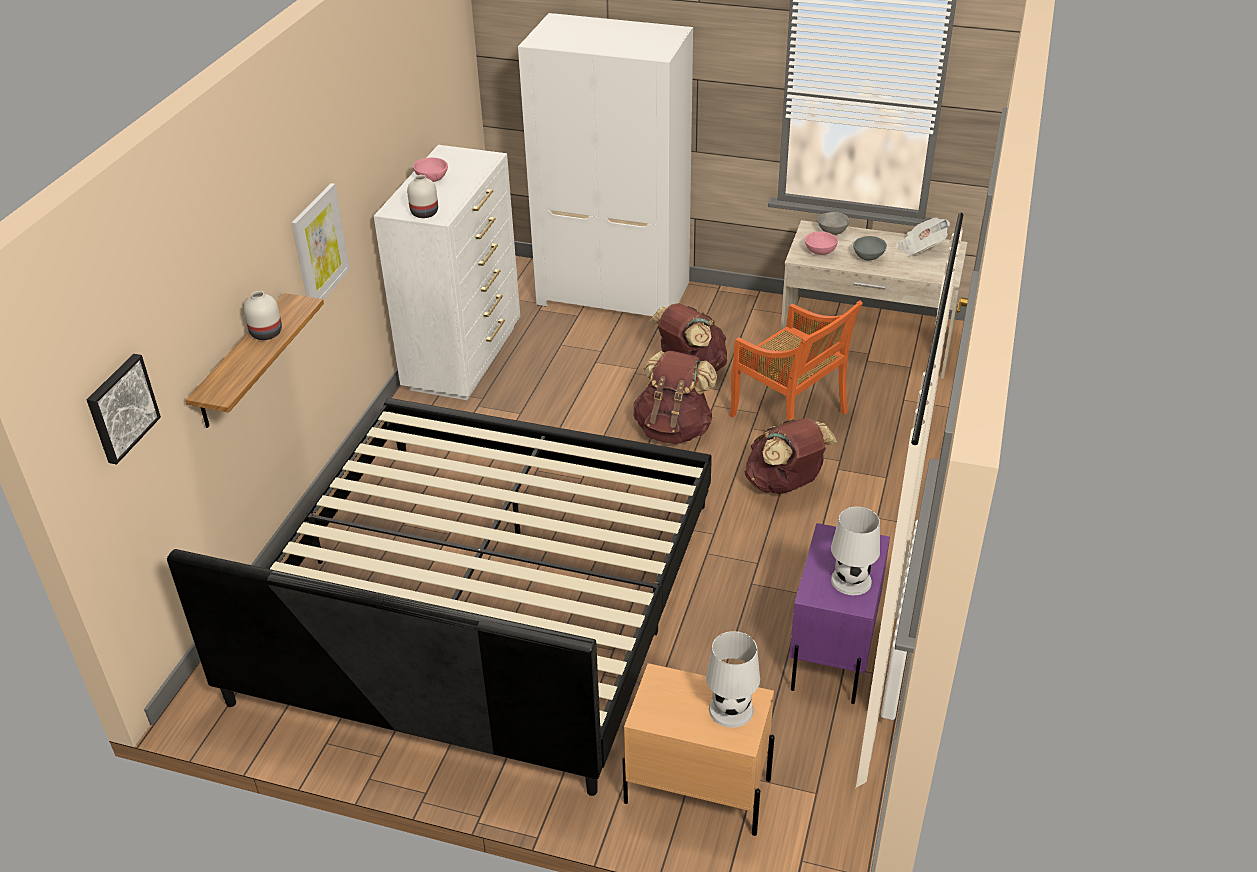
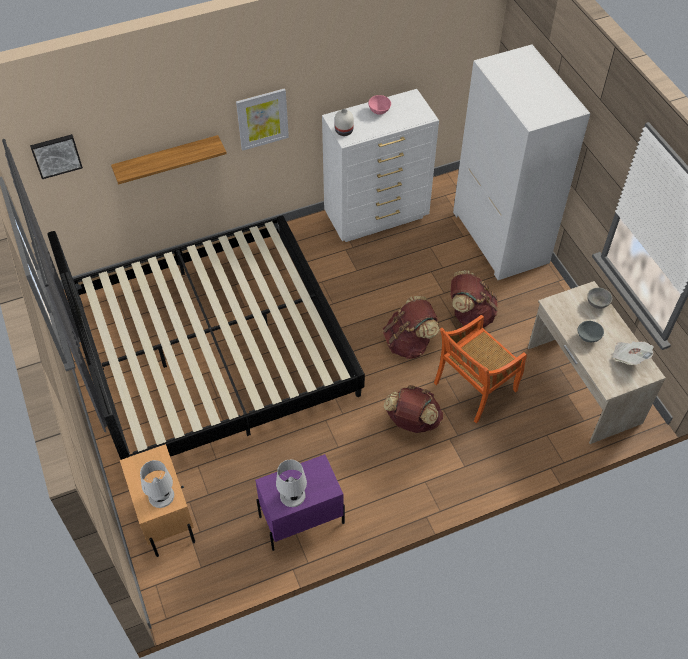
camera: 50 degrees right, 15 degrees up
(266, 334) = (180, 153): white vase -> none
(790, 415) = (474, 388): orange chair -> orange chair turned 45 degrees clockwise
(820, 252) = (567, 310): pink bowl -> none

